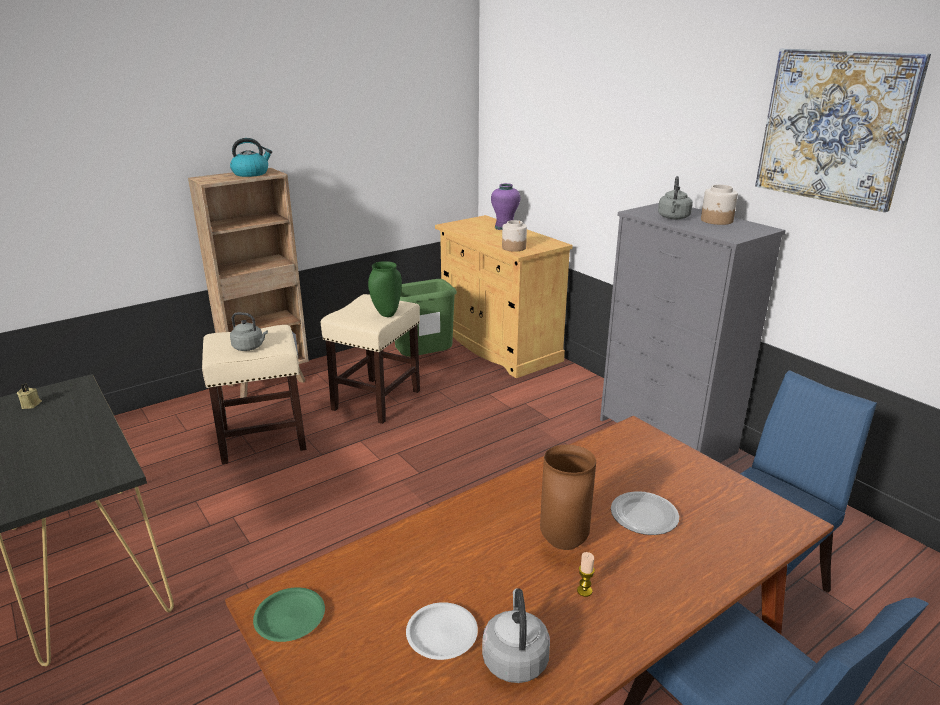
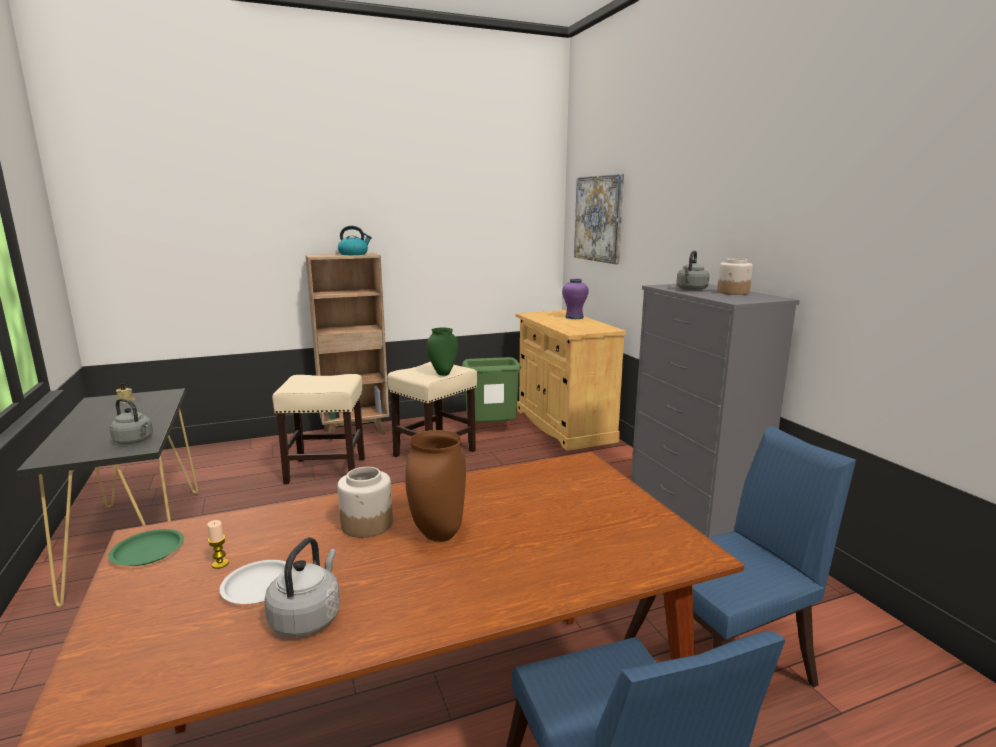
camera: 15 degrees right, 10 degrees down
(250, 347) = (317, 385): grey kettle -> grey kettle (135, 441)
(514, 247) = (570, 329): jar -> jar (367, 524)
(584, 591) = (424, 576): candle -> candle (220, 564)
(643, 516) = (535, 527): plate -> none
(835, 127) = (841, 193): picture -> picture (599, 219)

